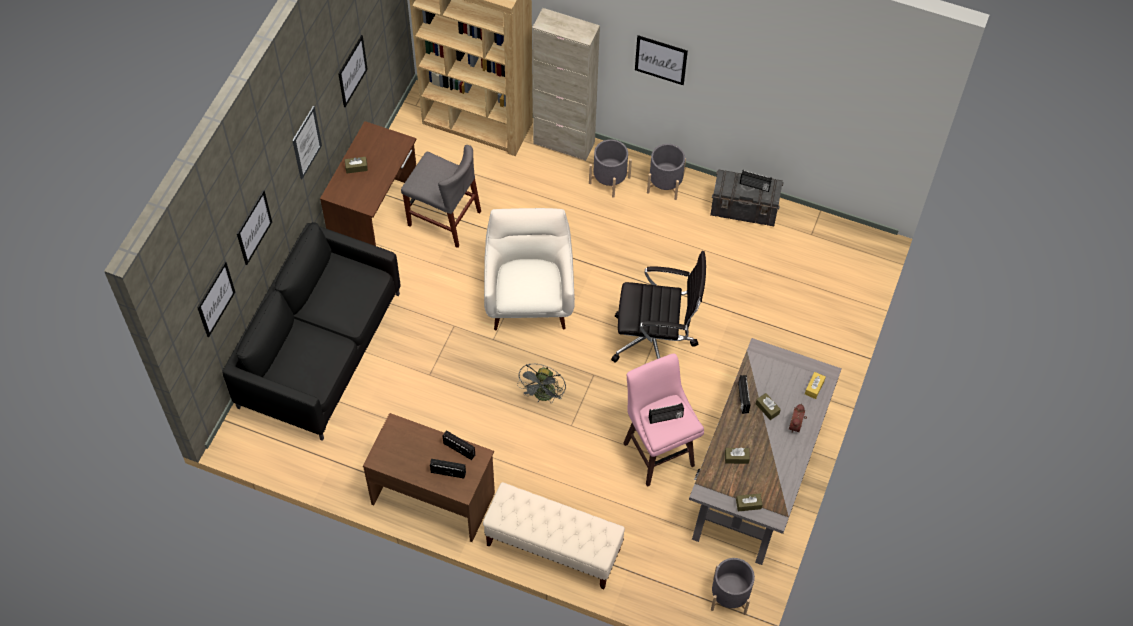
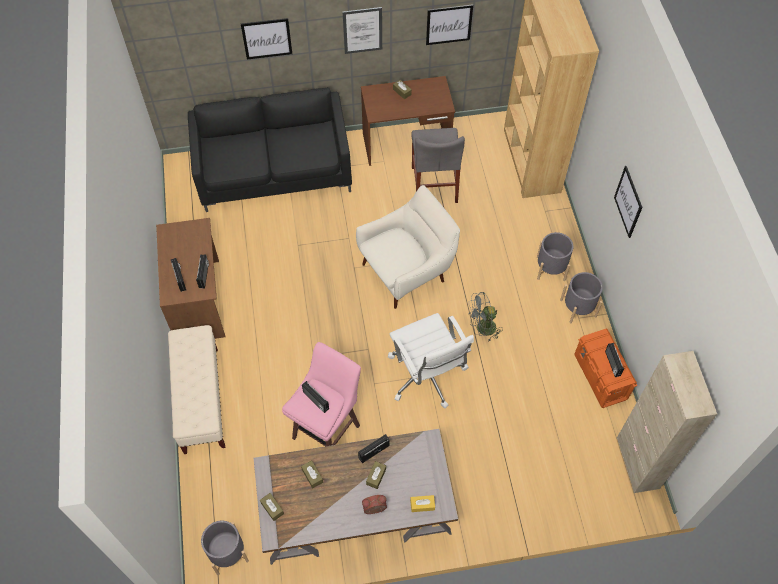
camera: 60 degrees right, 0 degrees up
(215, 299) = (198, 52): picture -> none
(543, 396) = (327, 325): grey fan -> grey fan (482, 329)
(564, 143) = (559, 221): beige cabinet -> beige cabinet (637, 463)
(655, 341) = (427, 376): black office chair -> white office chair
(744, 210) = (600, 377): grey storage box -> orange storage box

